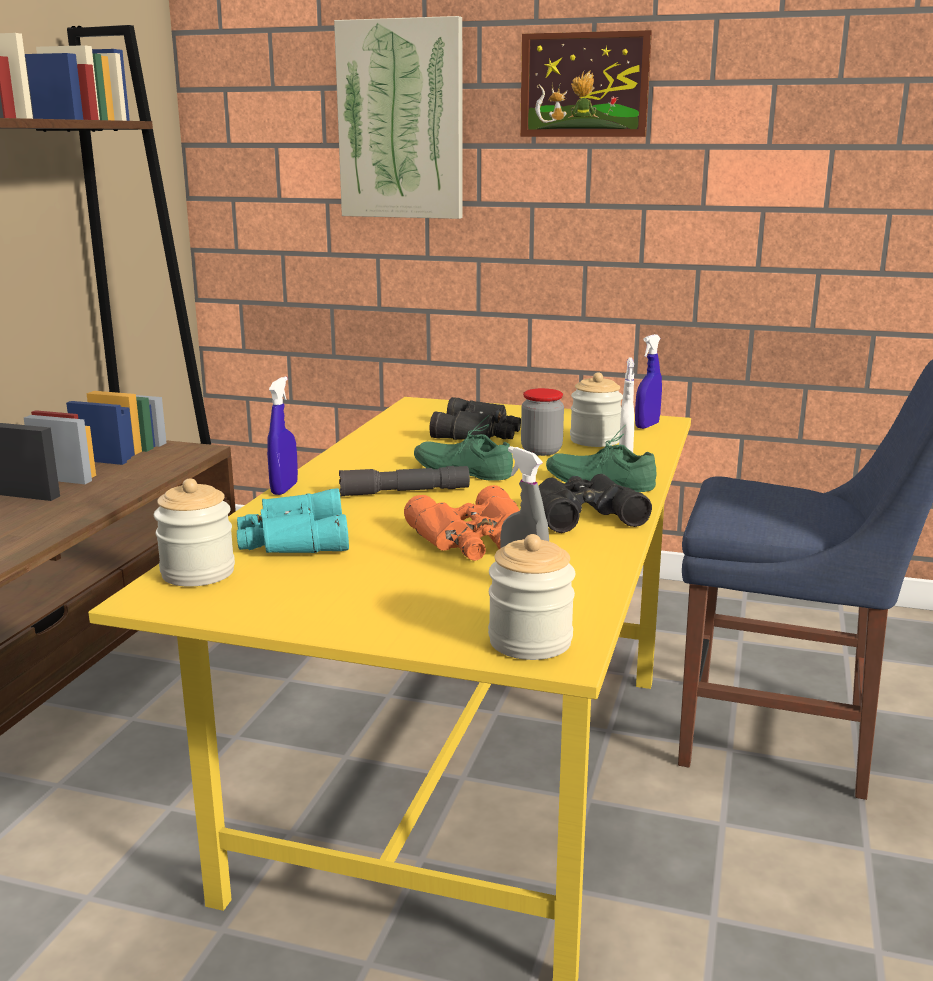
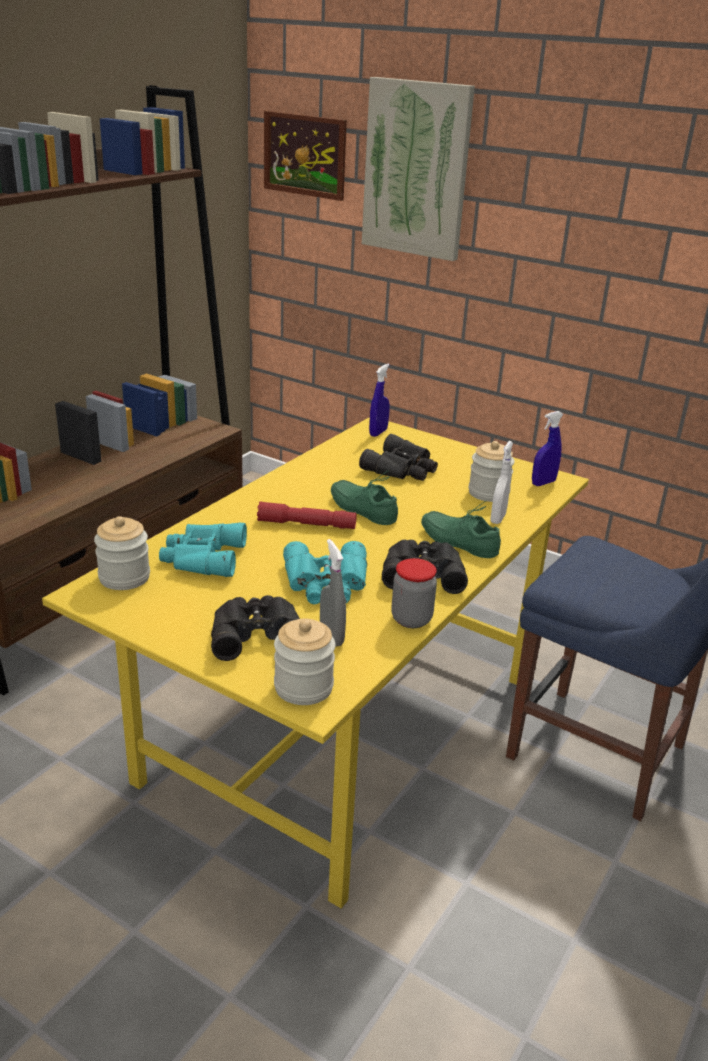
camera: 15 degrees right, 10 degrees up
(284, 489) = (224, 505): blue spray bottle -> blue spray bottle (378, 432)
(404, 492) = (306, 524): grey flashlight -> red flashlight
(423, 599) = (256, 633): none -> black binoculars
(474, 540) = (326, 583): orange binoculars -> turquoise binoculars
(541, 451) = (437, 498): jar -> jar (411, 619)
(584, 85) = (570, 159): picture -> picture (304, 155)

